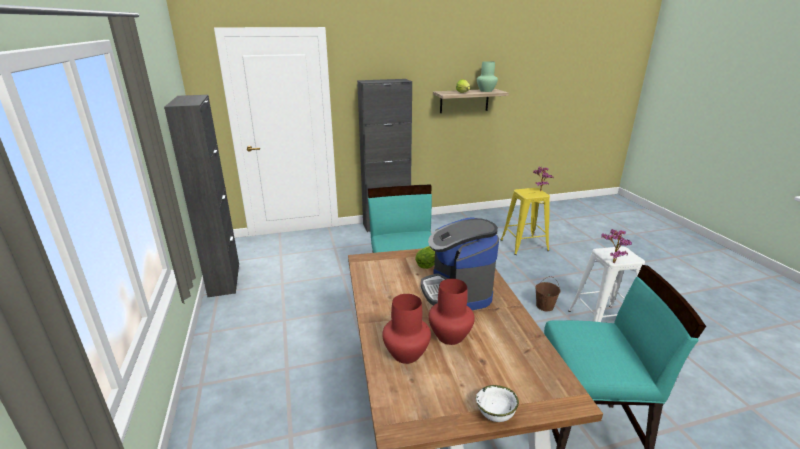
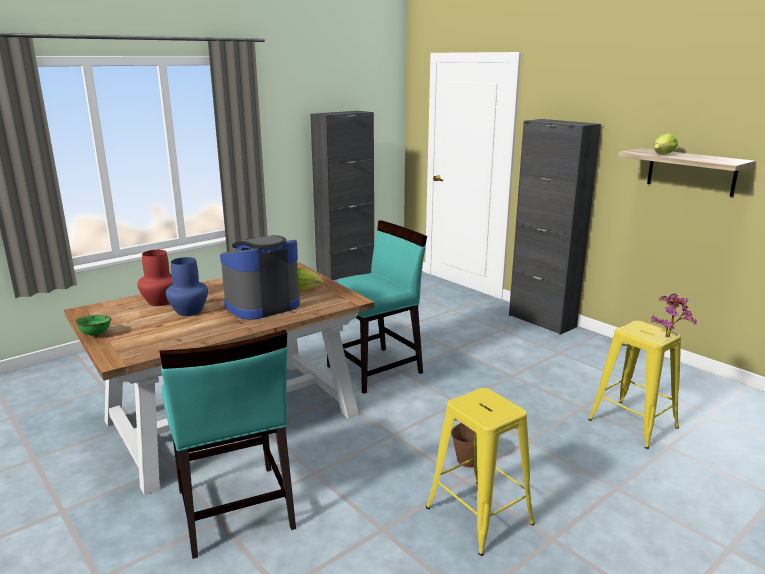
camera: 65 degrees right, 5 degrees down
(450, 336) = (189, 311): red vase -> blue vase
(486, 90) = (714, 159): green vase -> none
(495, 416) = (95, 335): white bowl -> green bowl
(602, 321) = (479, 515): white stool -> yellow stool
(611, 261) = (457, 401): potted plant -> none

